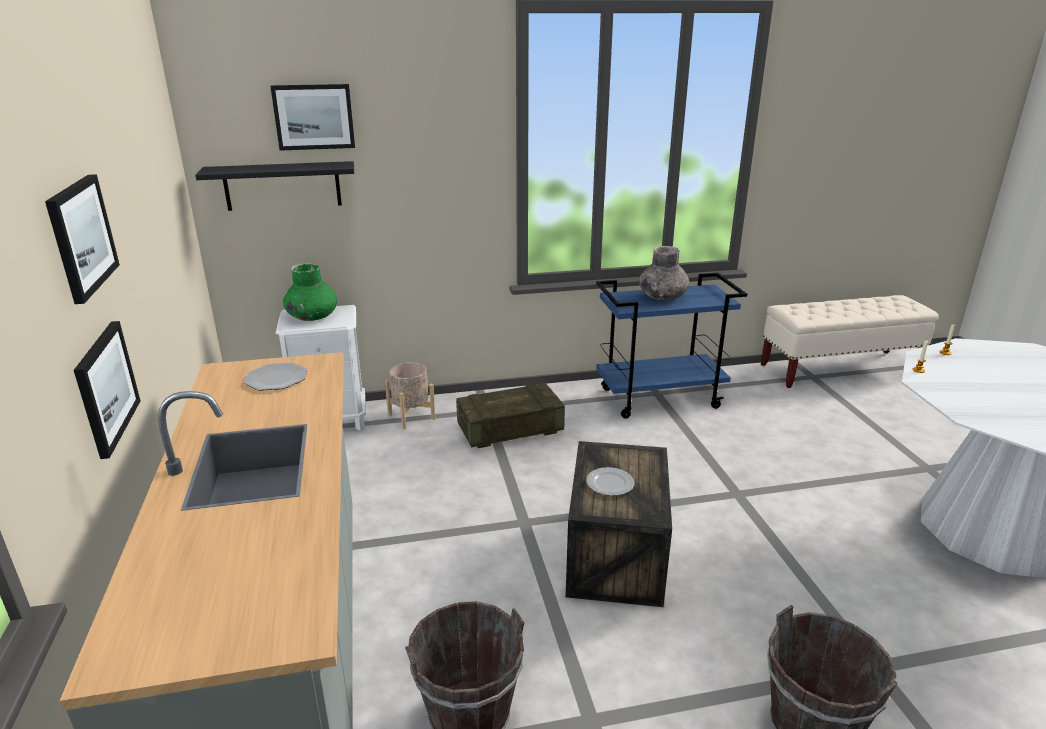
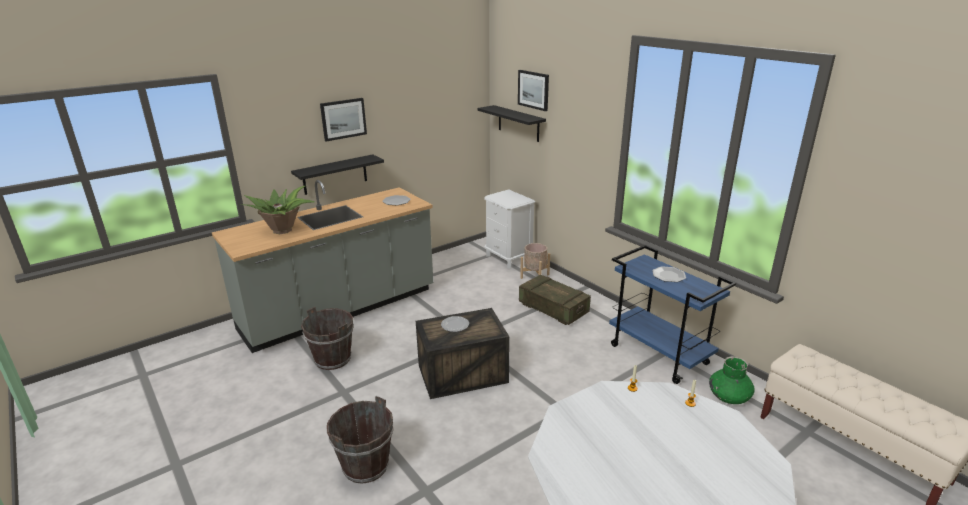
camera: 65 degrees right, 0 degrees up
(105, 387) = (335, 174): picture -> black shelf
(243, 541) = (283, 230): none -> potted plant
(312, 316) = (508, 197): green vase -> green vase (729, 396)
(662, 296) = (668, 275): grey vase -> plate

